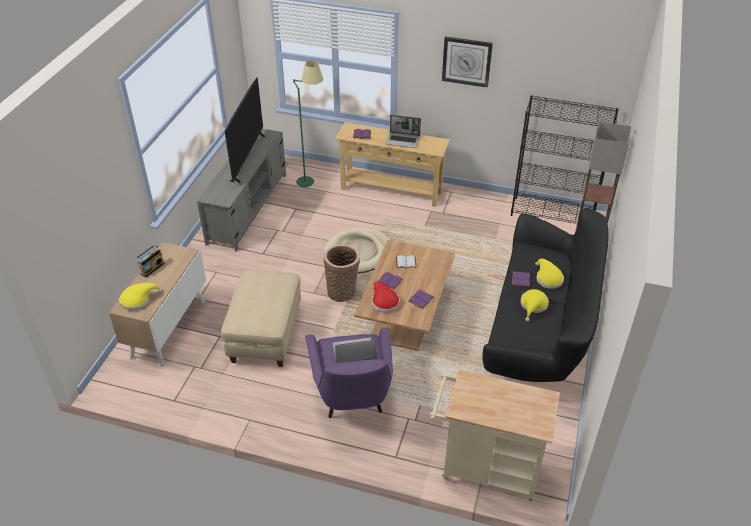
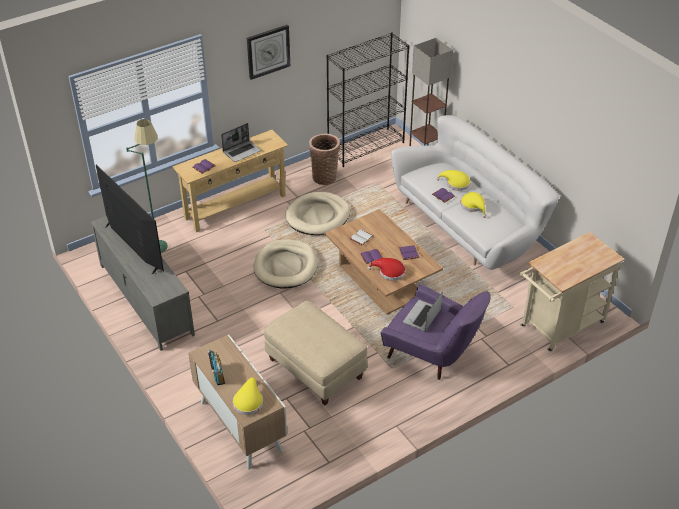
camera: 50 degrees left, 0 degrees up
(343, 291) = (318, 299): basket -> basket (324, 176)
(435, 236) = (318, 216): none -> beige dog bed
(540, 330) = (469, 227): black sofa -> white sofa

